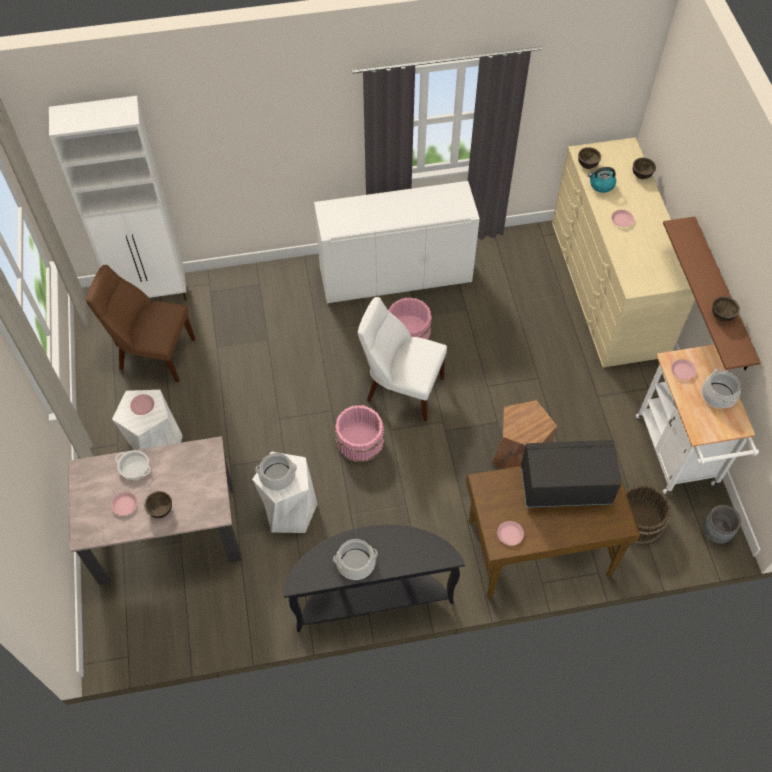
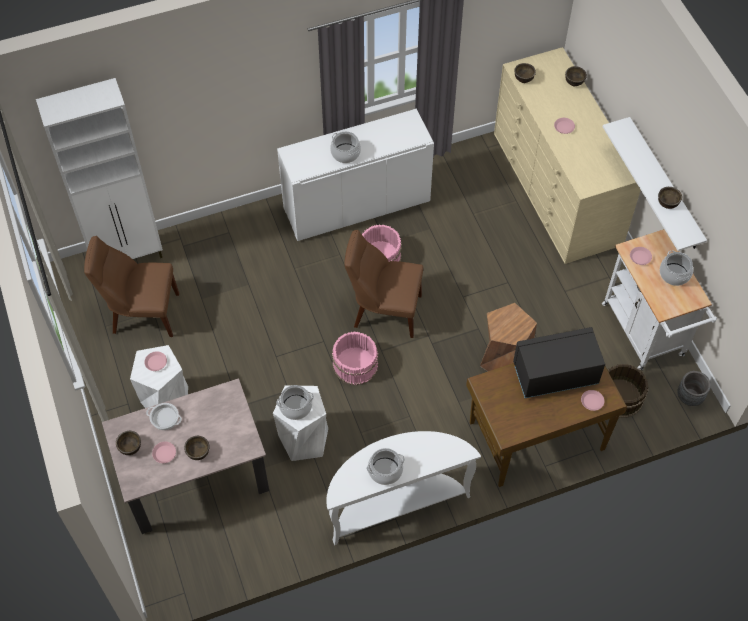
camera: 10 degrees left, 0 degrees up
(91, 492) = (130, 447): none -> brown bowl
(372, 597) = (395, 503): black console table -> white console table
(384, 216) = (345, 153): none -> cooking pot
(401, 388) = (384, 311): white chair -> brown chair
(510, 534) = (515, 424): pink plate -> pink plate (592, 401)
(601, 185) = (539, 97): kettle -> none
(721, 295) = (664, 185): brown shelf -> white shelf

